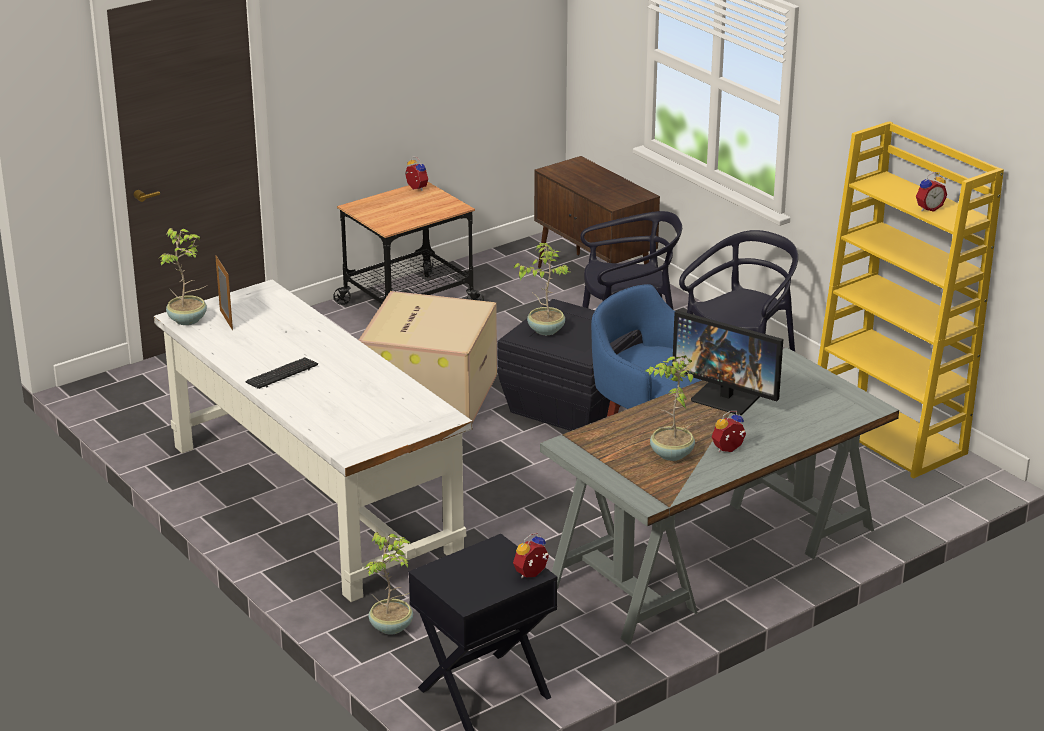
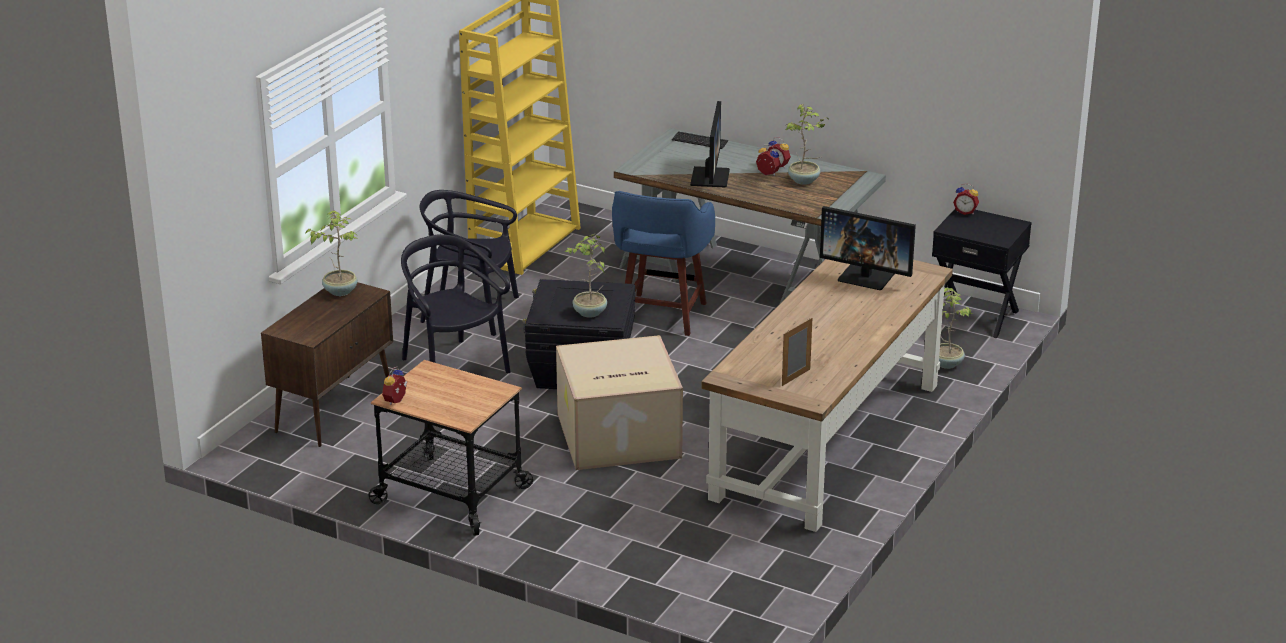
camera: 115 degrees left, 0 degrees up
(188, 320) = (813, 394): potted plant -> potted plant (340, 291)
(282, 374) = (857, 326): keyboard -> keyboard (700, 141)
(311, 498) = (827, 441): white desk -> brown desk
(377, 410) = (866, 277): none -> monitor
(928, 208) = (525, 49): alarm clock -> alarm clock (767, 174)

